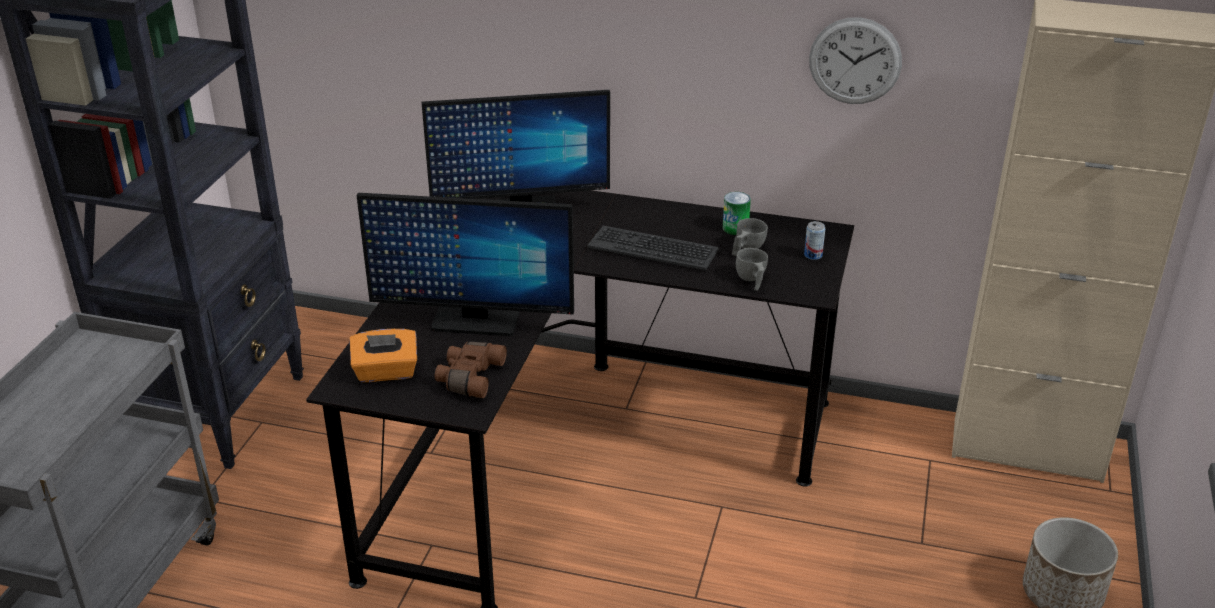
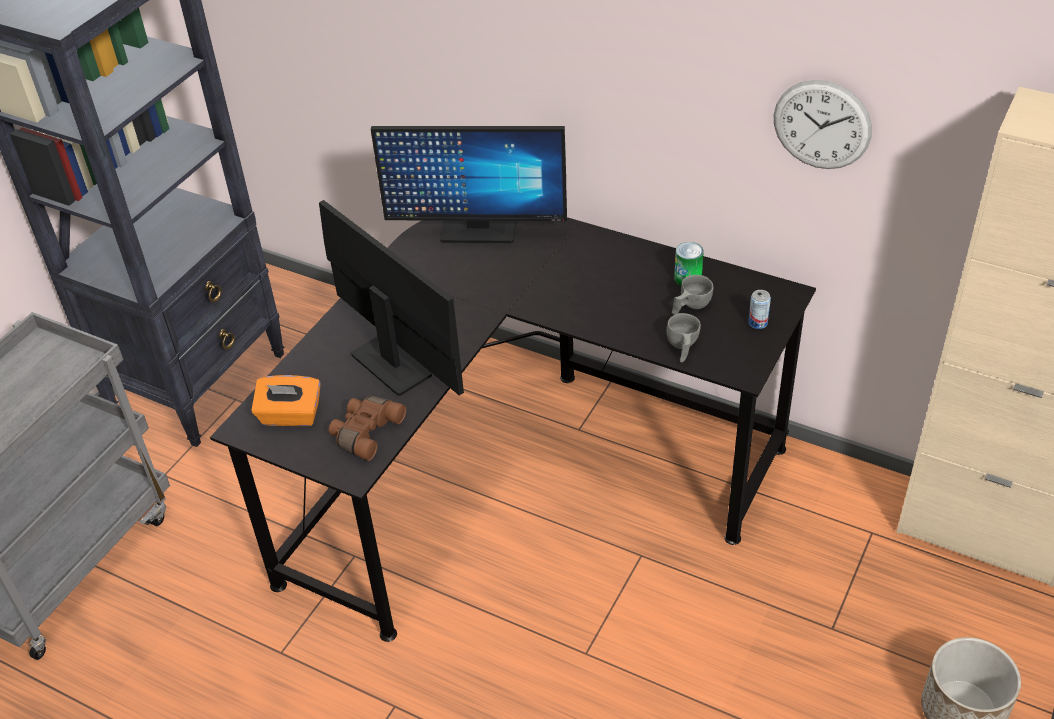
camera: 15 degrees right, 10 degrees up
(475, 321) = (391, 365): monitor -> monitor turned 150 degrees counterclockwise
(653, 248) = (594, 295): keyboard -> none

